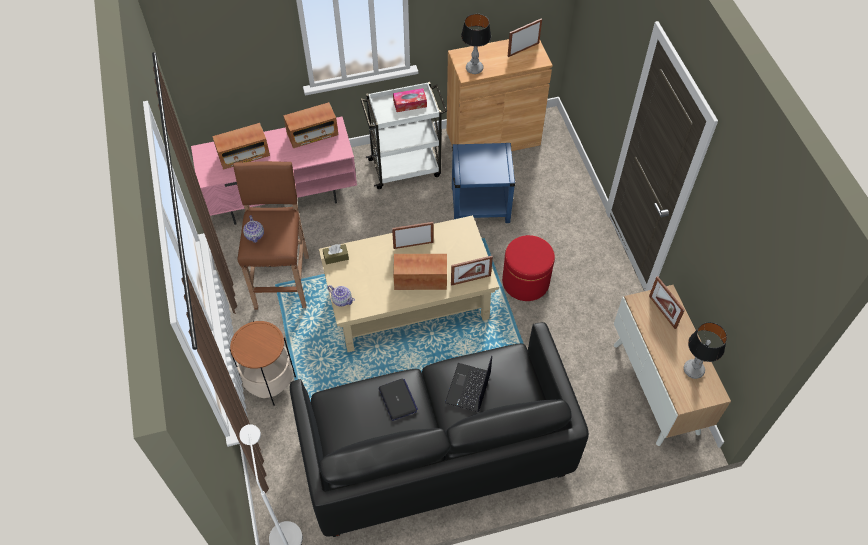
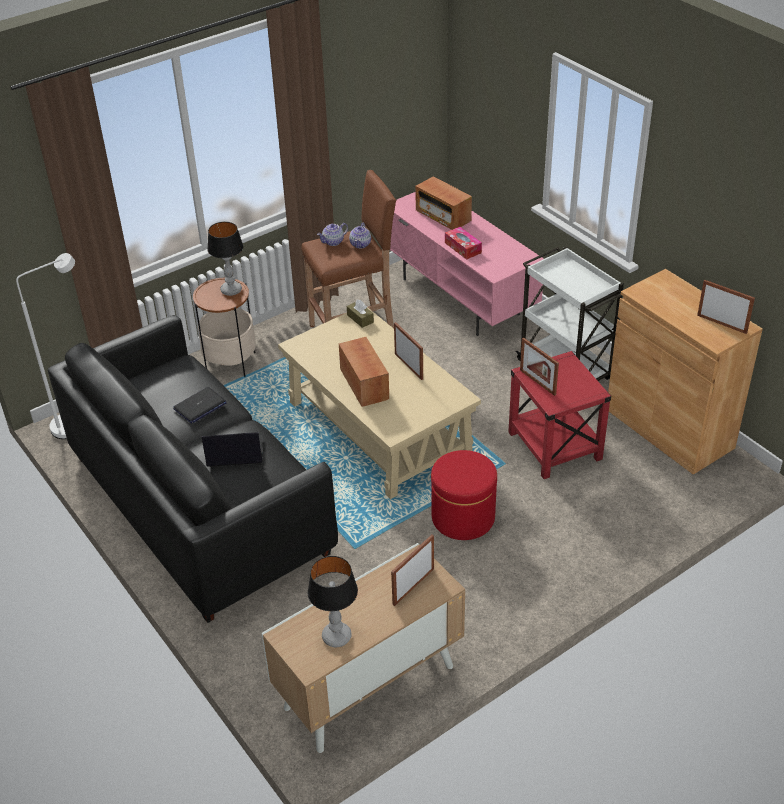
camera: 70 degrees right, 15 degrees down
(312, 134) = (503, 248): radio -> none
(341, 299) = (308, 338): teapot -> teapot (360, 244)
(410, 104) = (581, 283): tissue box -> tissue box (463, 248)
(470, 280) = (386, 422): picture frame -> picture frame (537, 382)
(474, 68) = (653, 294): table lamp -> table lamp (231, 290)
(481, 204) = (555, 446): blue side table -> red side table

